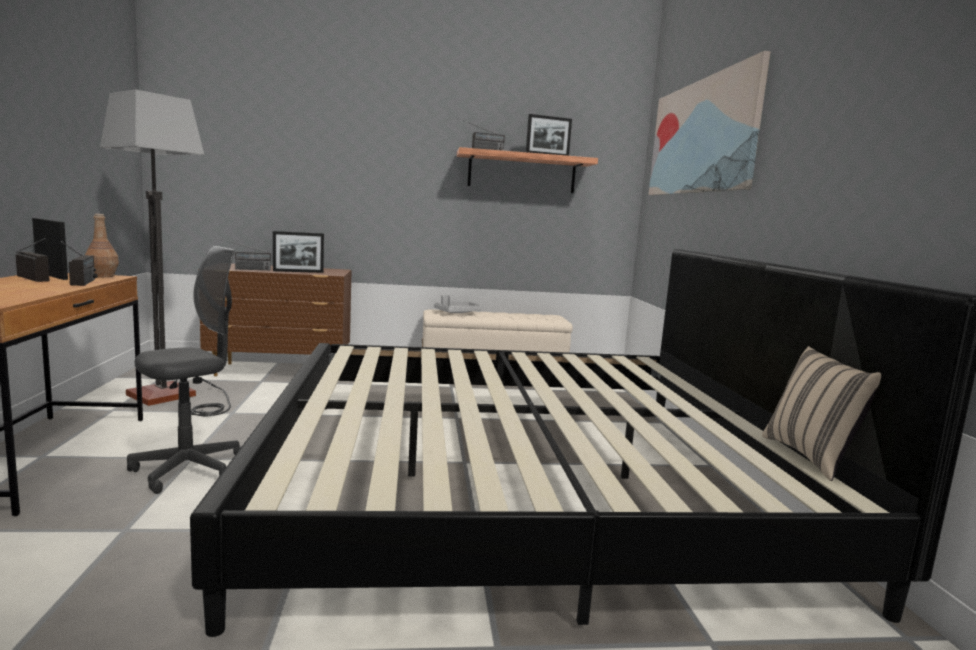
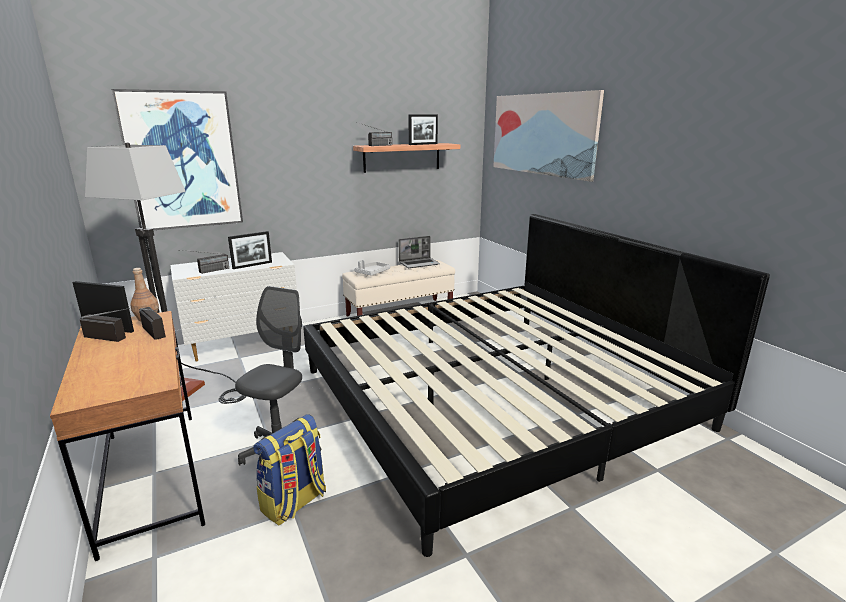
camera: 20 degrees left, 10 degrees up
(134, 523) = (294, 503): none -> backpack
(253, 147) = (182, 161): none -> picture
(281, 372) = (244, 344): brown dresser -> white dresser
(529, 314) = (419, 264): none -> laptop
(812, 457) = (665, 353): beige pillow -> none

